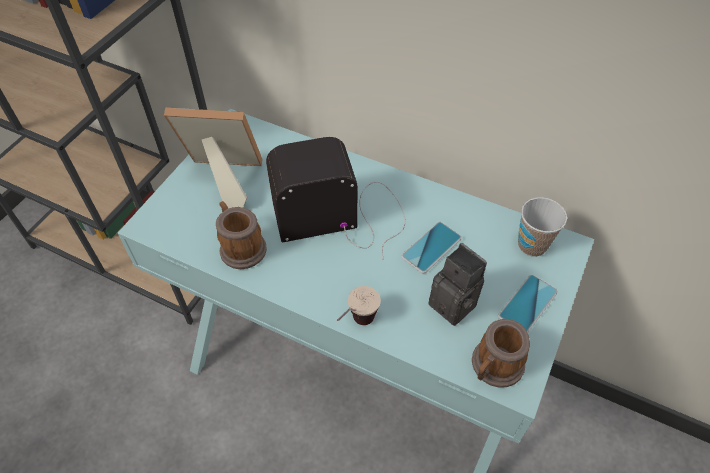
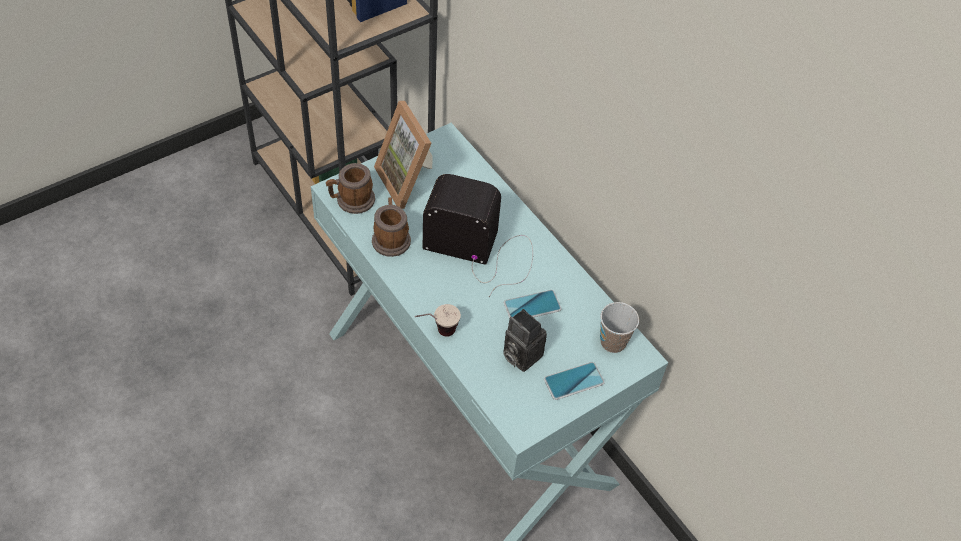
camera: 25 degrees right, 0 degrees up
(223, 180) = (409, 181): picture frame -> picture frame turned 150 degrees counterclockwise
(456, 305) = (519, 355): camera -> camera turned 150 degrees clockwise
(494, 368) = (514, 409): mug -> mug (351, 200)

